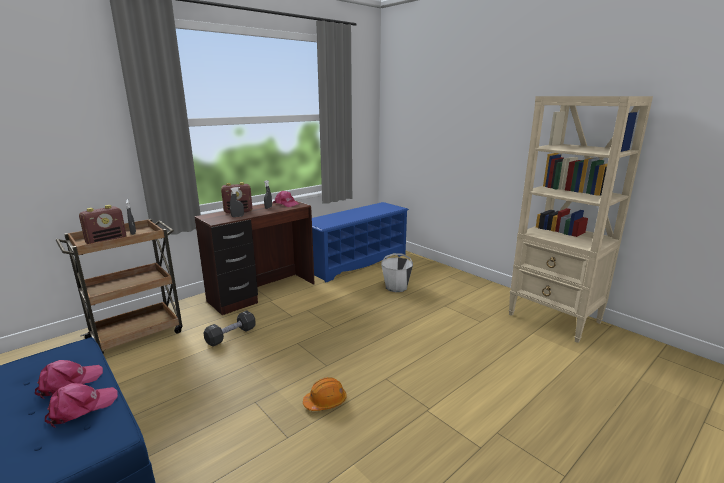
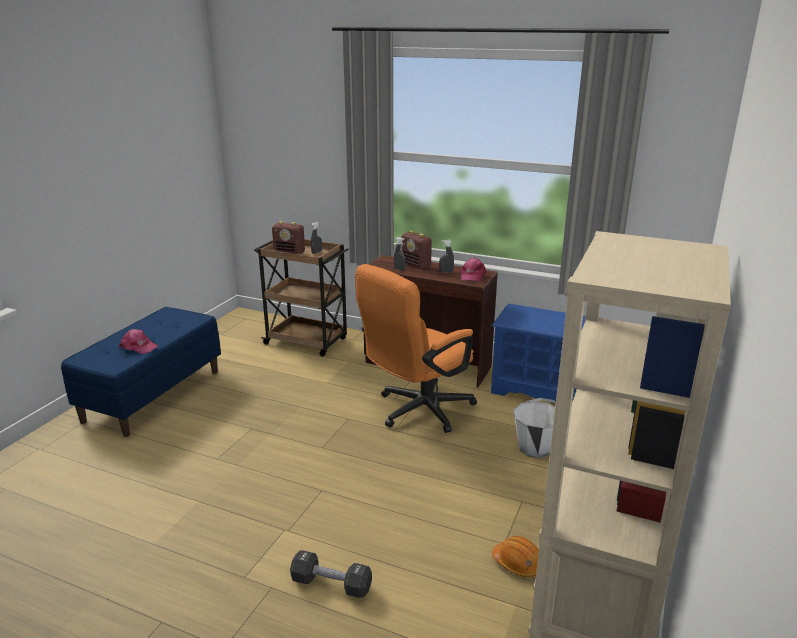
camera: 65 degrees right, 5 degrees up
(69, 382) = (161, 333): pink cap -> none
(231, 336) = (335, 381): black dumbbell -> black dumbbell (331, 584)
(319, 312) = (417, 411): none -> orange office chair
(325, 401) = (268, 463): orange hard hat -> orange hard hat (518, 563)

